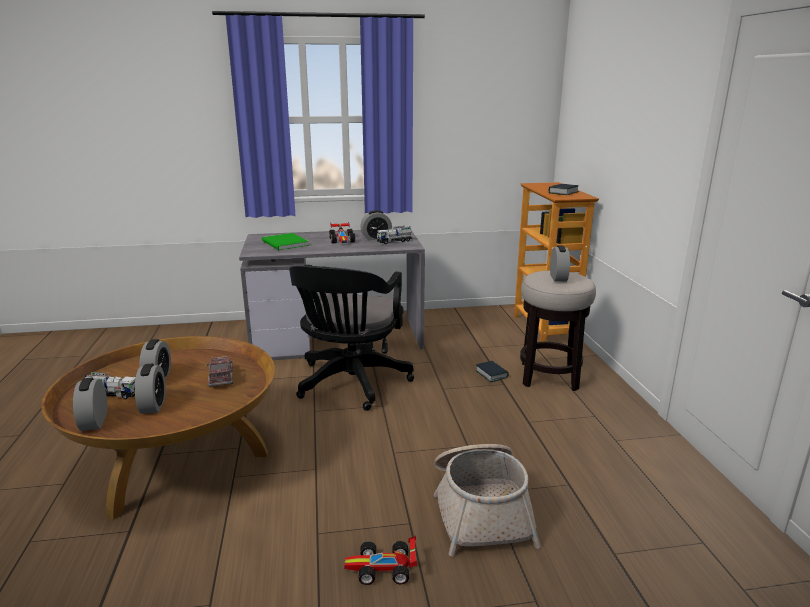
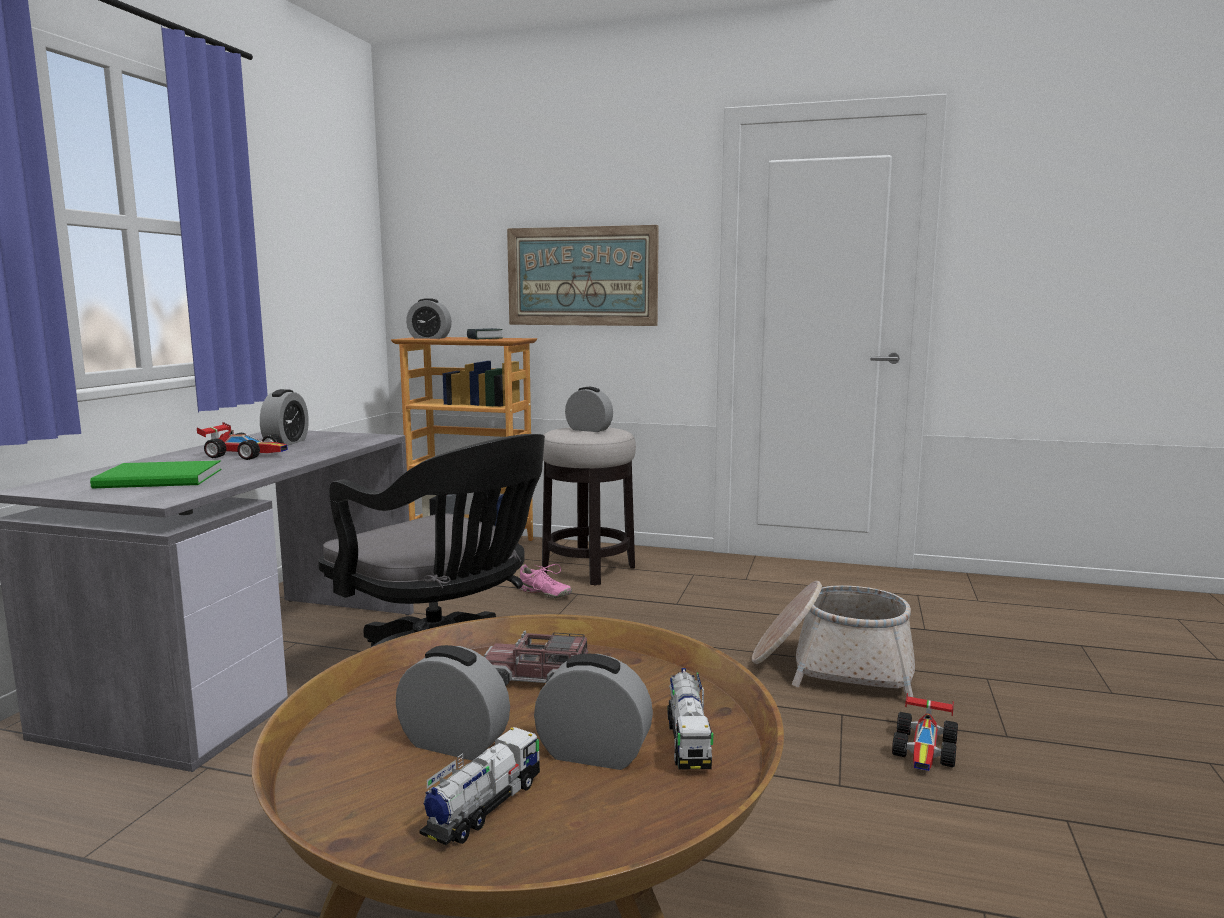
camera: 65 degrees left, 10 degrees down
(94, 421) = (616, 831): alarm clock -> alarm clock (429, 338)
(394, 241) = (332, 439): toy truck -> toy truck (688, 740)
(491, 374) = (544, 593): book -> pink shoe
(630, 154) = (582, 276): none -> picture

